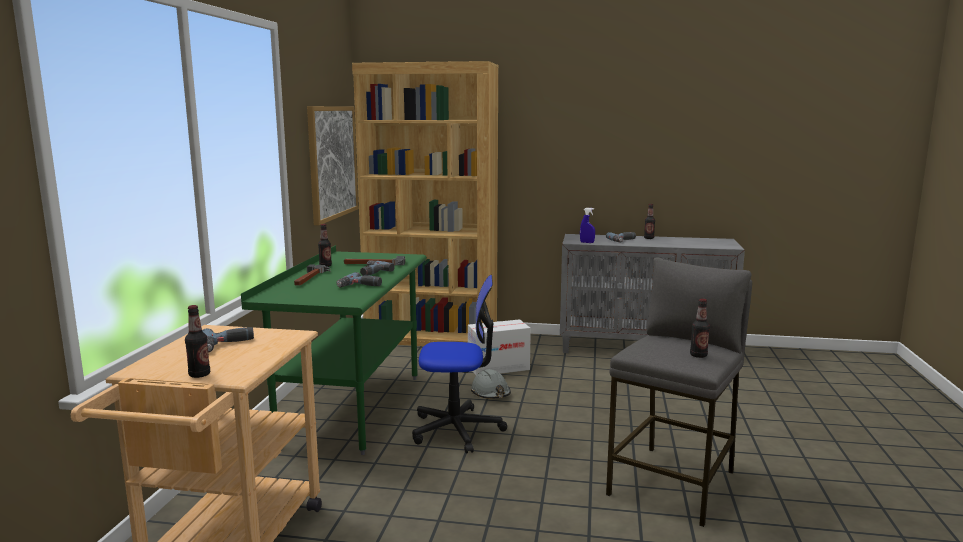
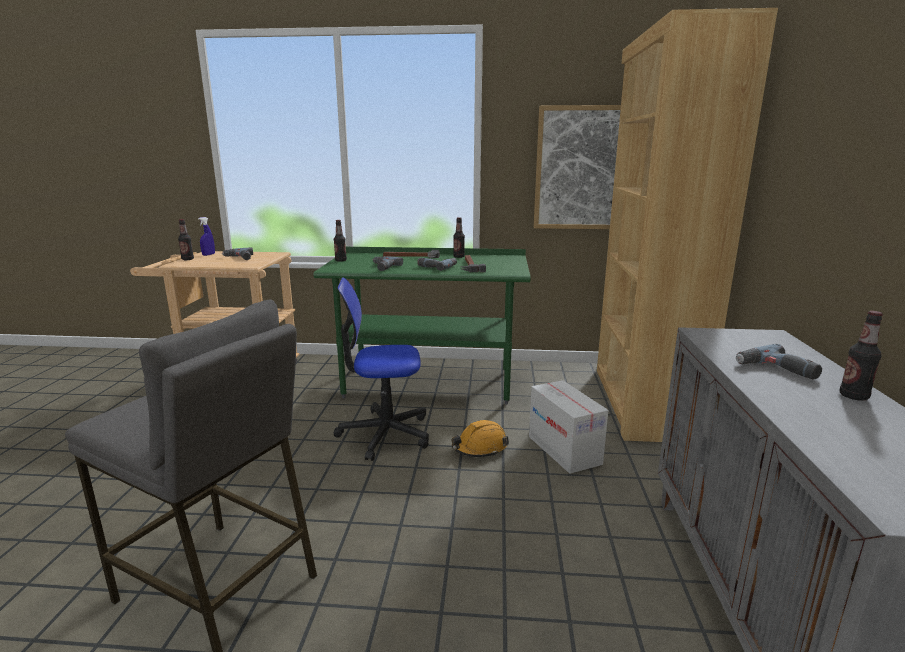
camera: 85 degrees right, 5 degrees up
(457, 430) = (385, 433): office chair -> office chair turned 90 degrees clockwise
(491, 393) = (480, 448): grey hard hat -> orange hard hat
(587, 242) = (709, 341): blue spray bottle -> blue spray bottle (208, 255)
(698, 355) = (138, 418): bottle -> bottle (340, 260)

